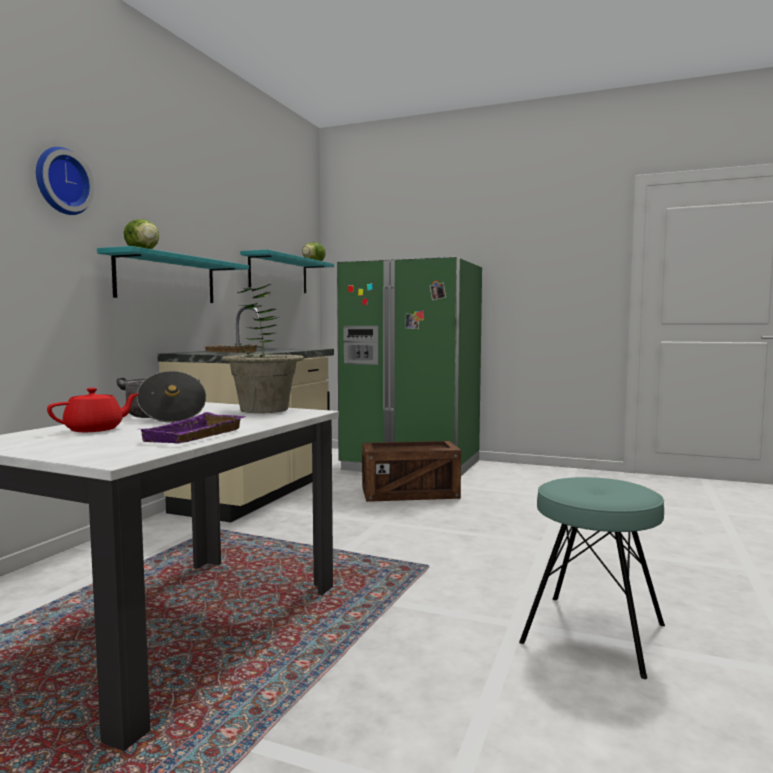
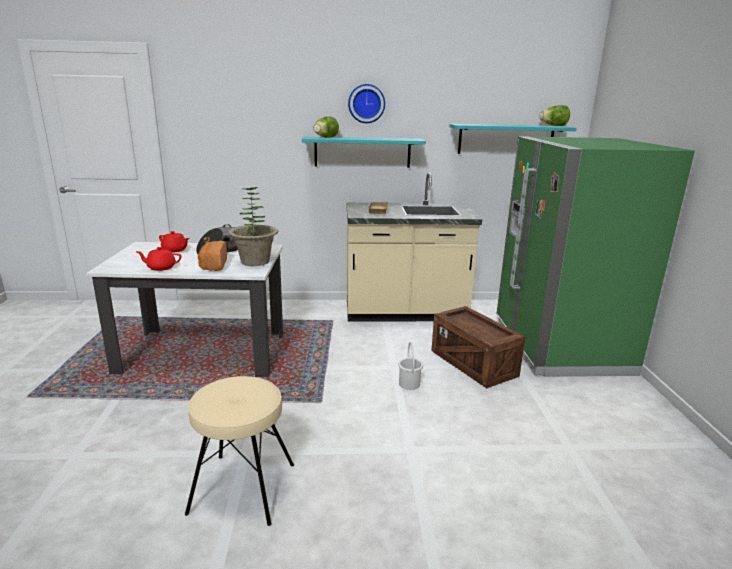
camera: 65 degrees right, 15 degrees up
(61, 181) = (279, 100): wall clock -> wall clock (366, 103)
(196, 436) = (161, 267): purple tray -> red teapot
(244, 420) = (213, 265): none -> bread
(424, 522) = (409, 384): none -> white bucket
(593, 633) = (243, 488): turquoise stool -> beige stool

